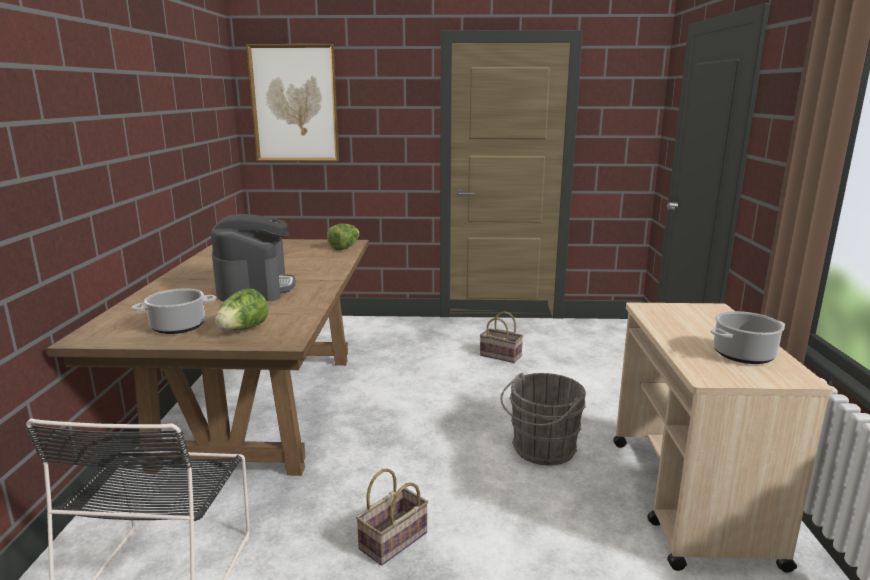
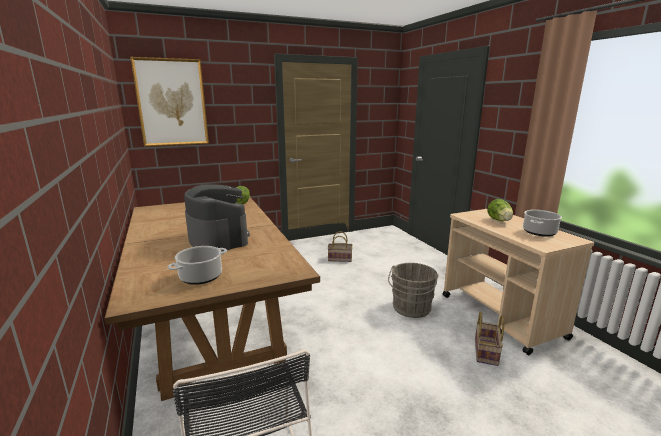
camera: 25 degrees left, 0 degrees up
(243, 329) = (255, 269): lettuce -> lettuce (500, 221)
(393, 542) = (383, 390): basket -> basket (487, 353)

